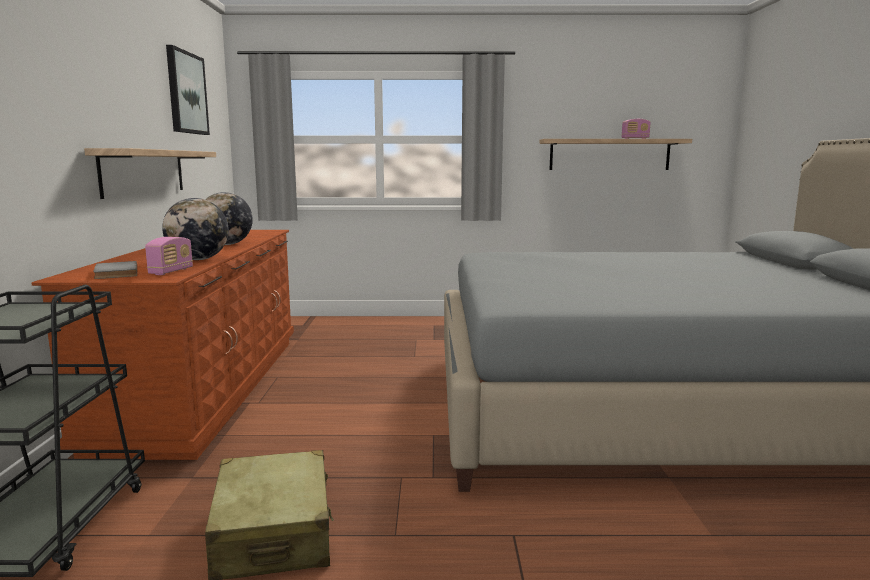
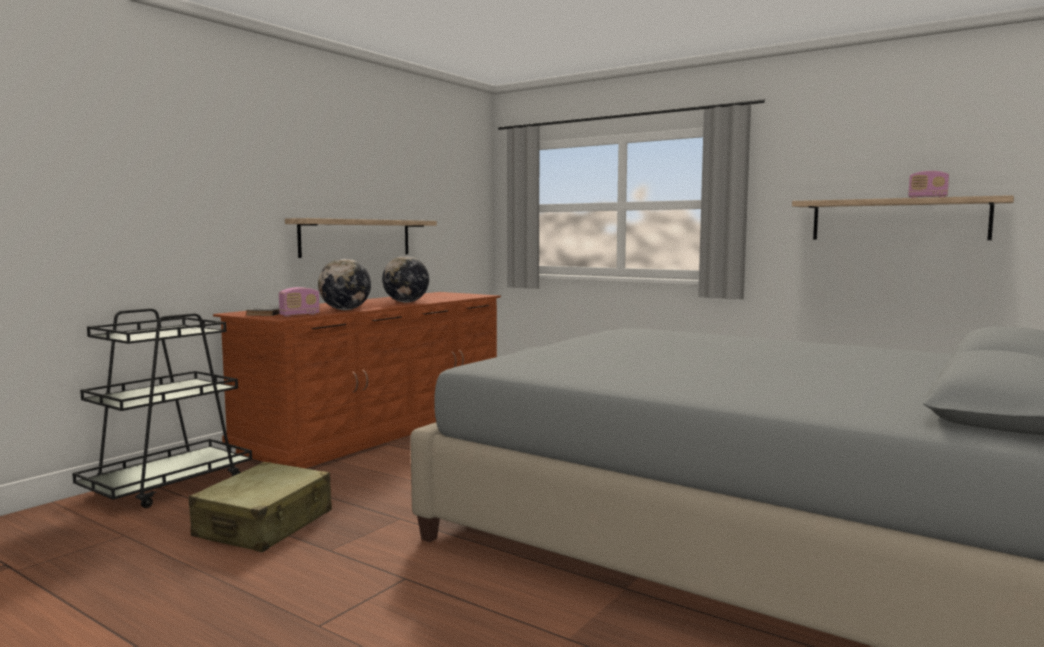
camera: 35 degrees right, 5 degrees down
(186, 93) = (425, 169): picture -> none

